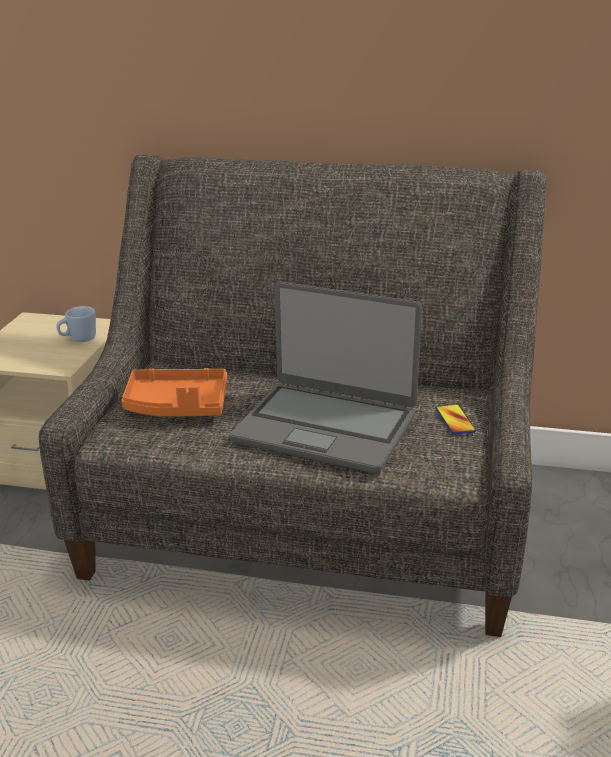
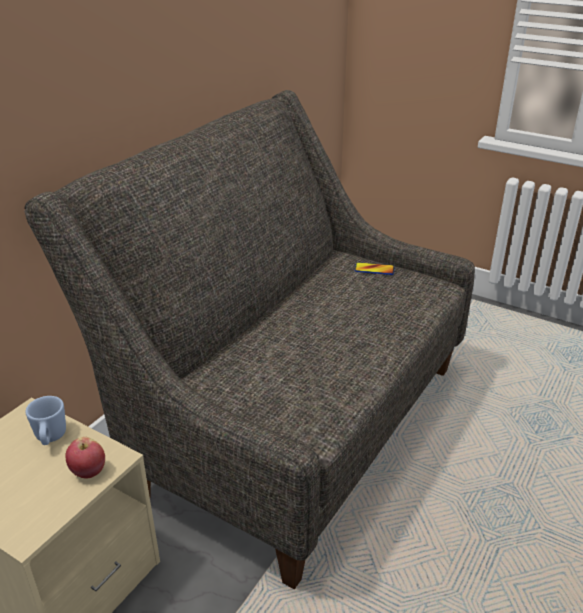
camera: 70 degrees left, 5 degrees up
(45, 362) = (88, 471): none -> apple
(177, 406) = (279, 384): orange tray -> none
(326, 427) = (358, 319): laptop -> none

